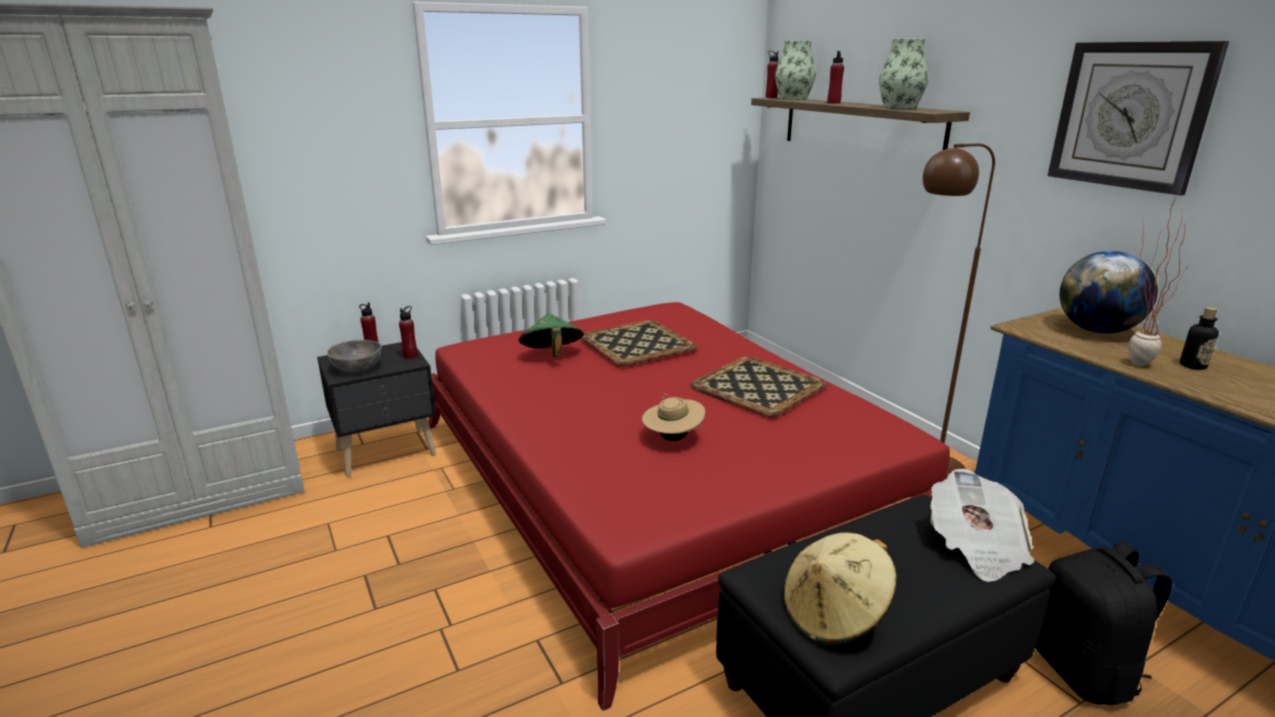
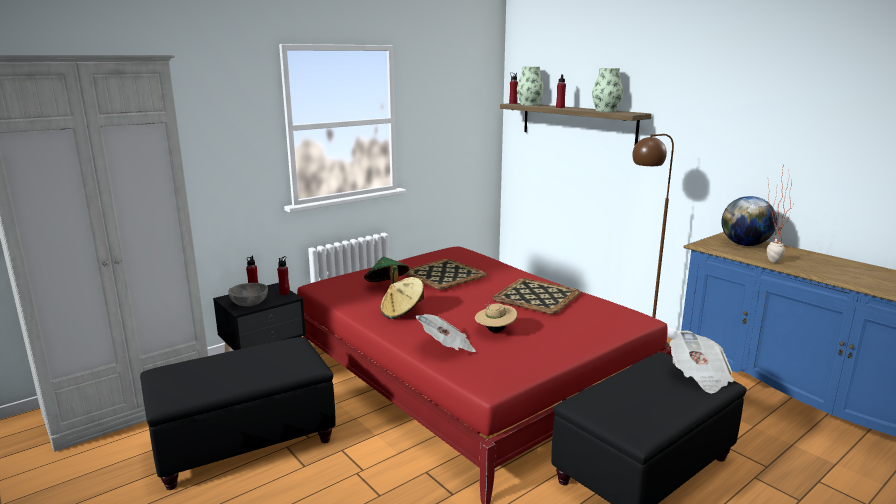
camera: 10 degrees left, 5 degrees down
(312, 562) = (243, 442): none -> black ottoman
(590, 459) = (446, 347): none -> newspaper
(834, 615) = (631, 419): beige hat -> beige hat (402, 312)
(1083, 671) = (764, 450): black backpack -> none
(1130, 115) = (749, 116): wall clock -> none
(1192, 366) = (802, 260): bottle -> none

